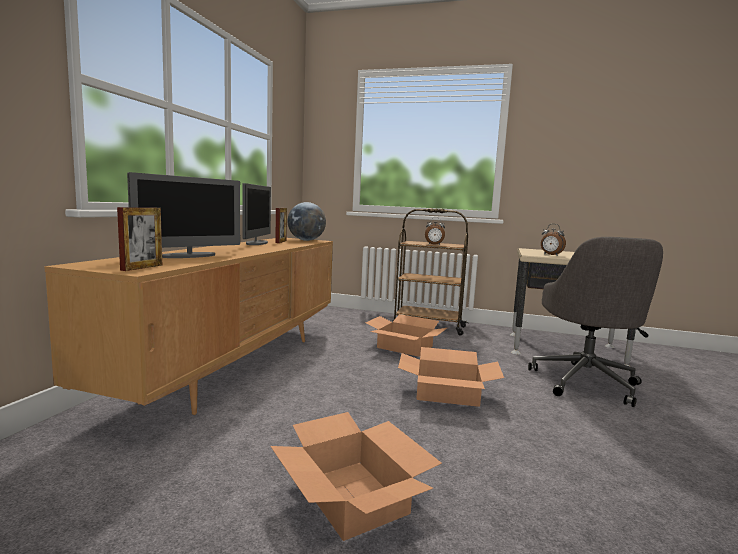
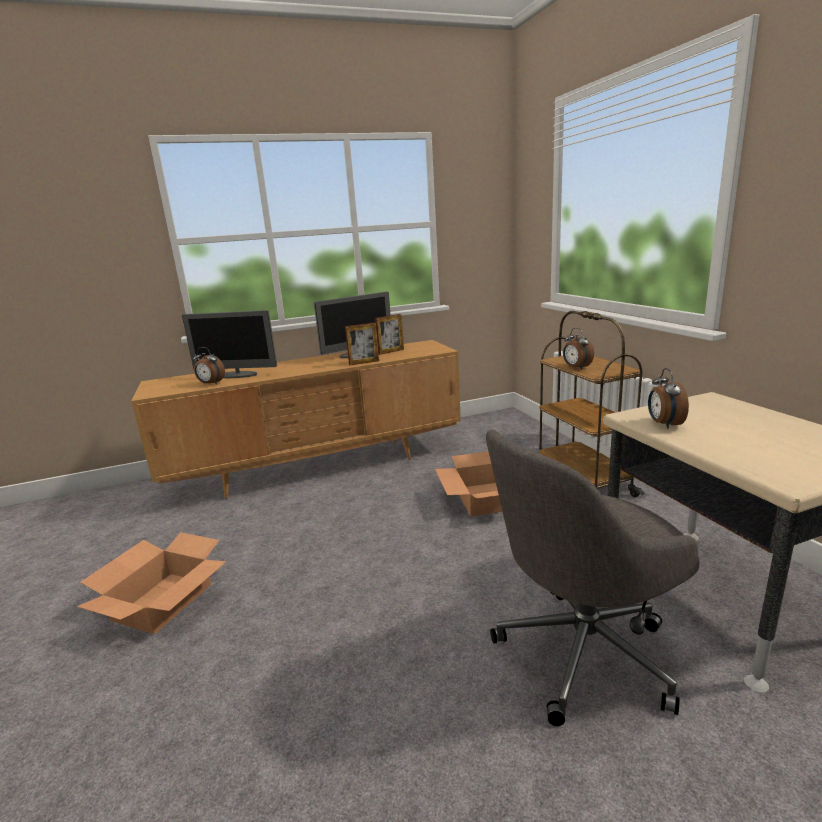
camera: 55 degrees right, 10 degrees up
(142, 267) = (164, 390): picture frame -> picture frame (364, 362)
(189, 261) = (210, 384): none -> alarm clock
(306, 240) = (429, 349): globe -> none
(447, 393) = (392, 568): cardboard box -> none

